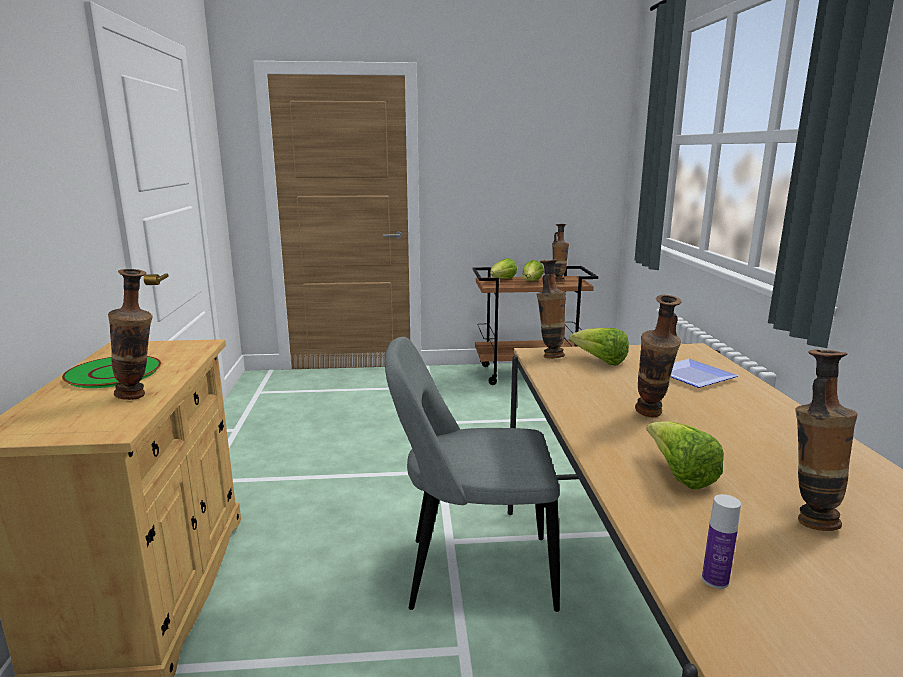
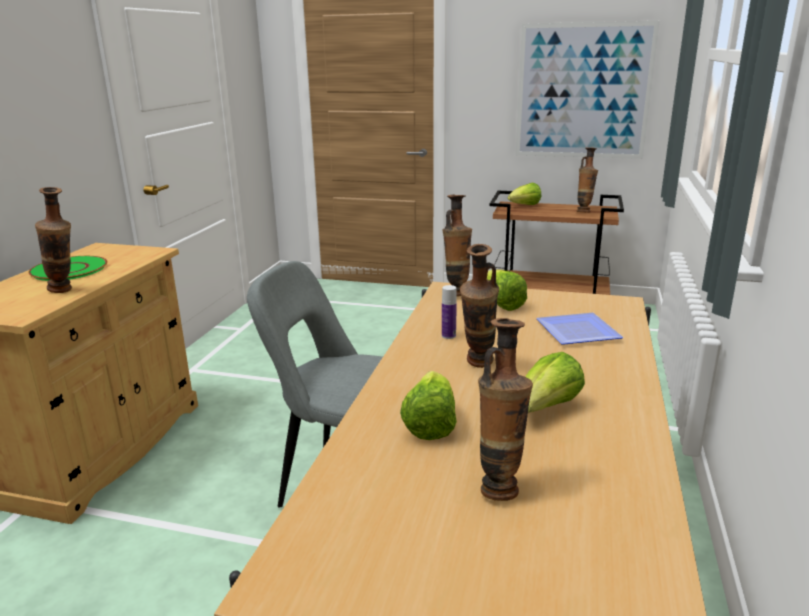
camera: 20 degrees right, 5 degrees up
(531, 282) = (553, 210): lettuce -> lettuce (547, 408)
(544, 175) = (583, 91): none -> picture
(715, 580) = (338, 517): bottle -> bottle (448, 336)

